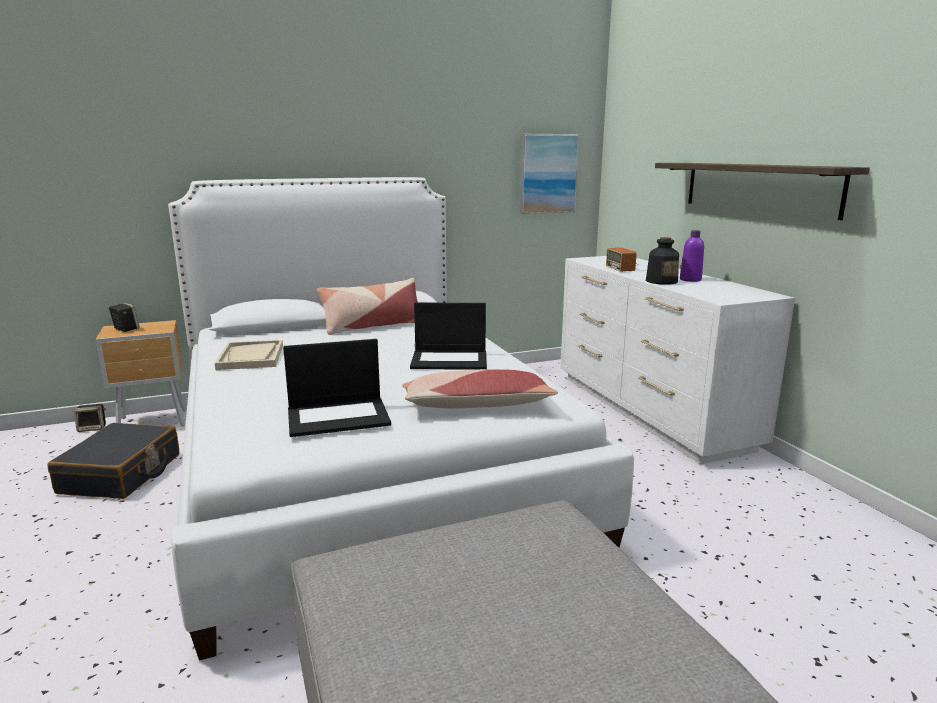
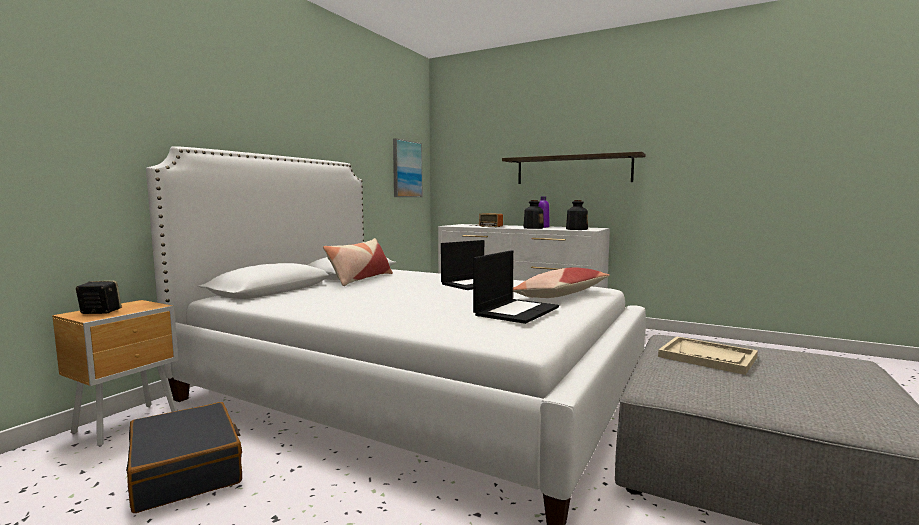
camera: 40 degrees left, 10 degrees down
(93, 428) = (43, 453): speaker -> none
(251, 357) = (325, 304): beige tray -> beige tray (707, 357)
(709, 295) = (576, 229): none -> bottle

